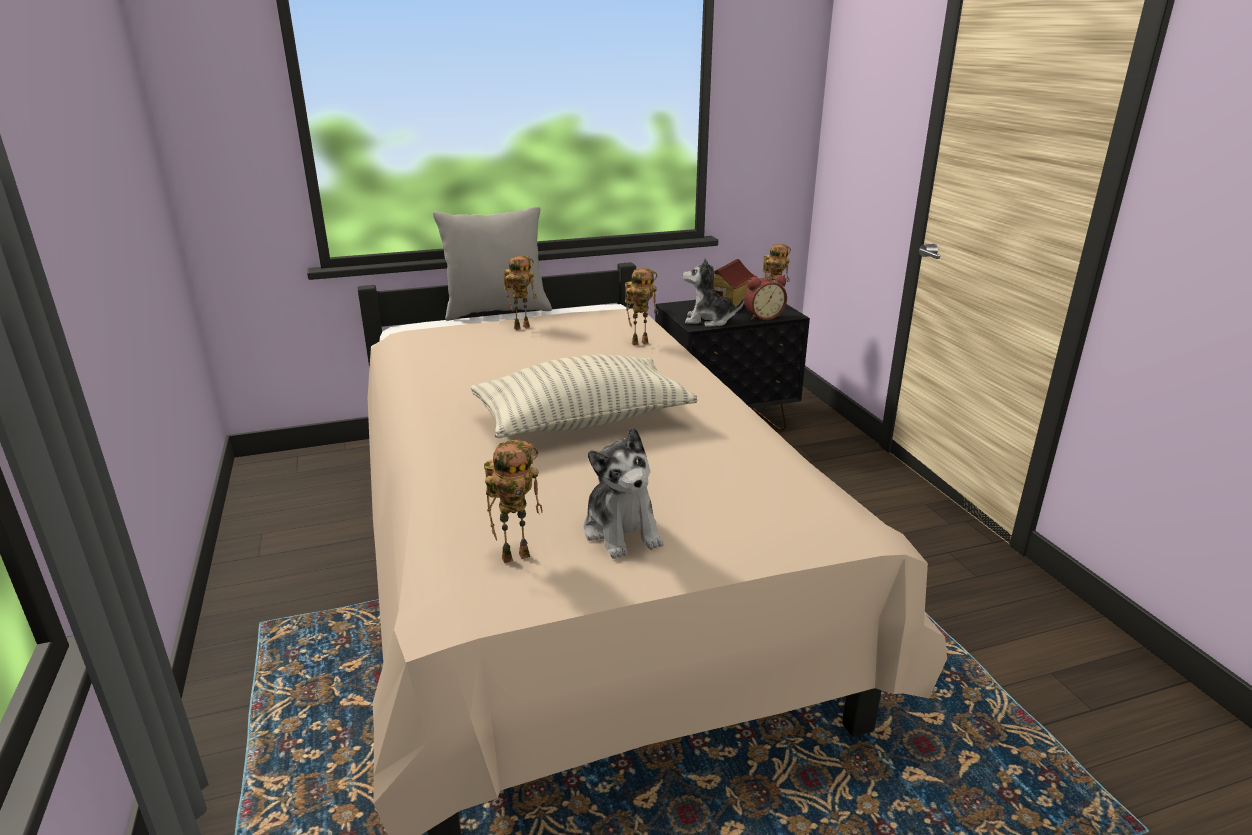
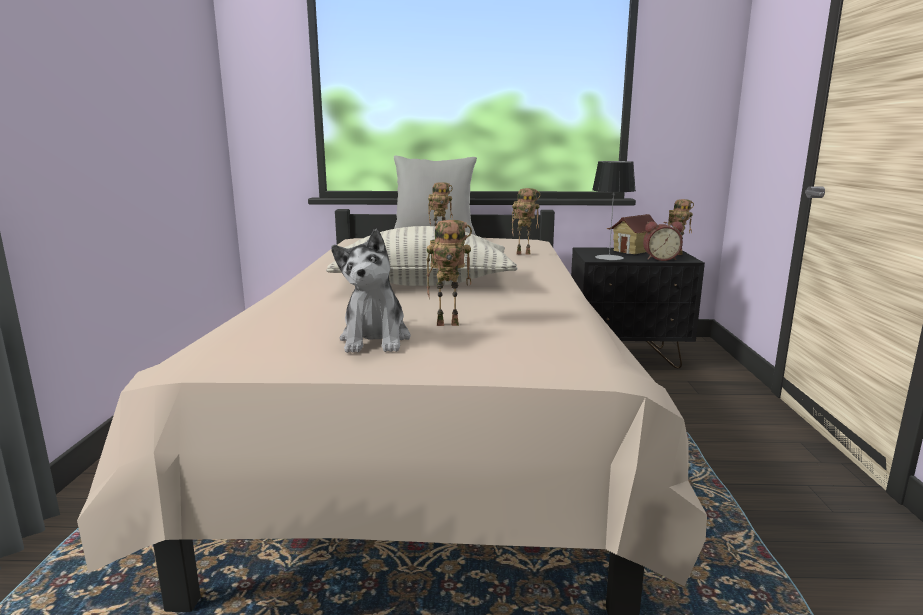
camera: 20 degrees right, 10 degrees down
(517, 555) = (274, 341): toy robot -> toy robot (449, 323)
(709, 320) = (609, 257): plush toy -> table lamp

